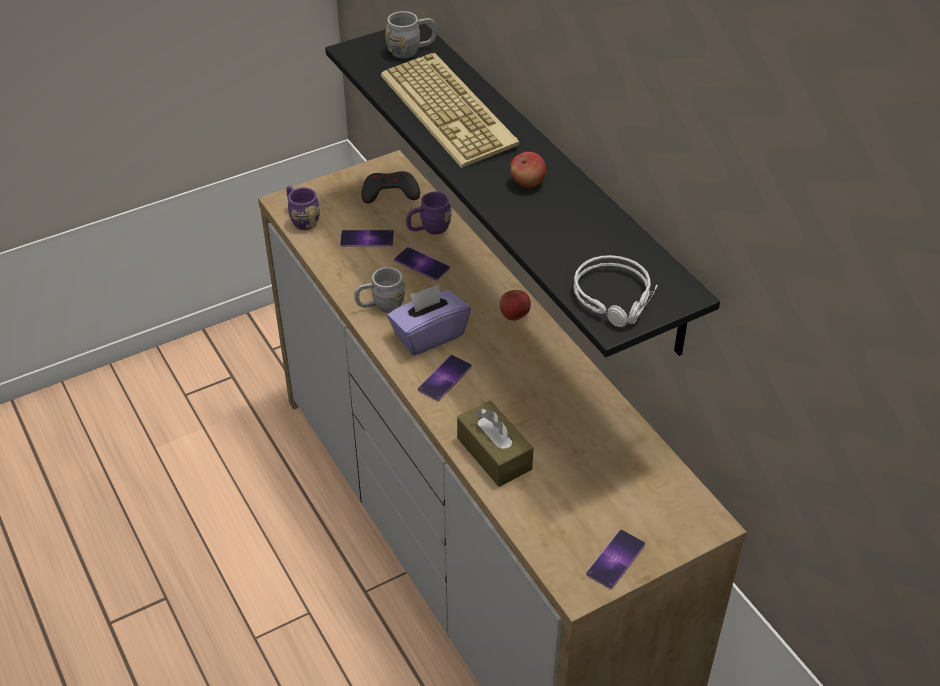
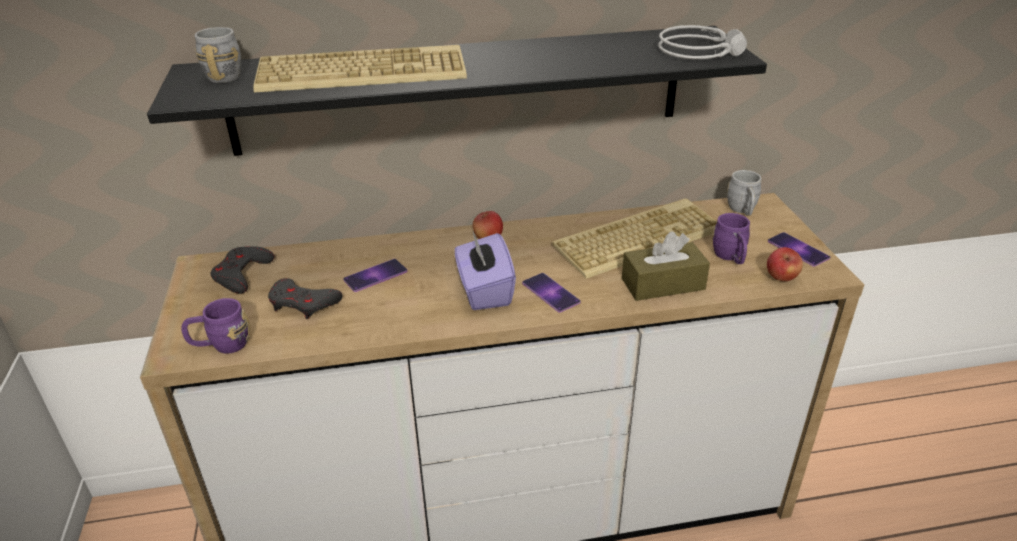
camera: 70 degrees left, 10 degrees down
(367, 239) = (303, 303): phone -> grey game controller
(381, 306) = (419, 313): grey mug -> grey mug (742, 211)
(429, 229) = (325, 261): purple mug -> purple mug (730, 257)
(527, 183) = (516, 58): apple -> apple (781, 278)
(572, 422) = (638, 237): none -> keyboard

